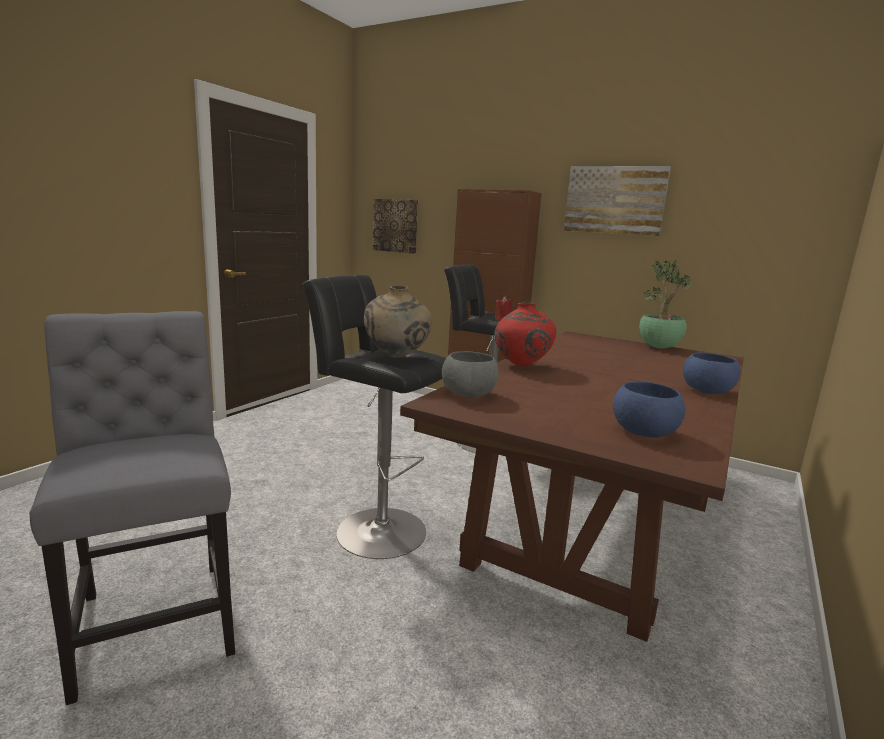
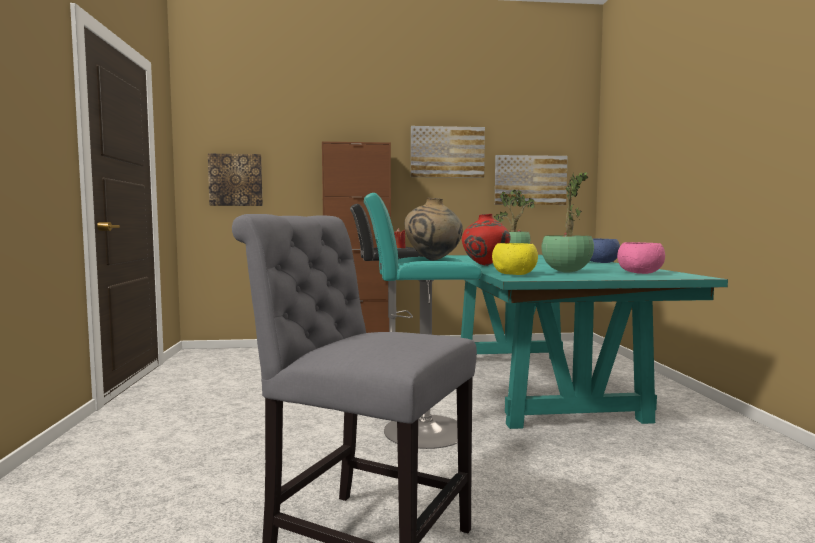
camera: 35 degrees left, 10 degrees down
(375, 529) = (418, 431): black stool -> turquoise stool
(467, 394) = (514, 274): grey bowl -> yellow bowl
(553, 404) = (566, 272): none -> potted plant
(589, 525) = (538, 386): brown dining table -> turquoise dining table
(643, 432) = (639, 273): blue bowl -> pink bowl
(731, 243) = (530, 180): none -> picture

